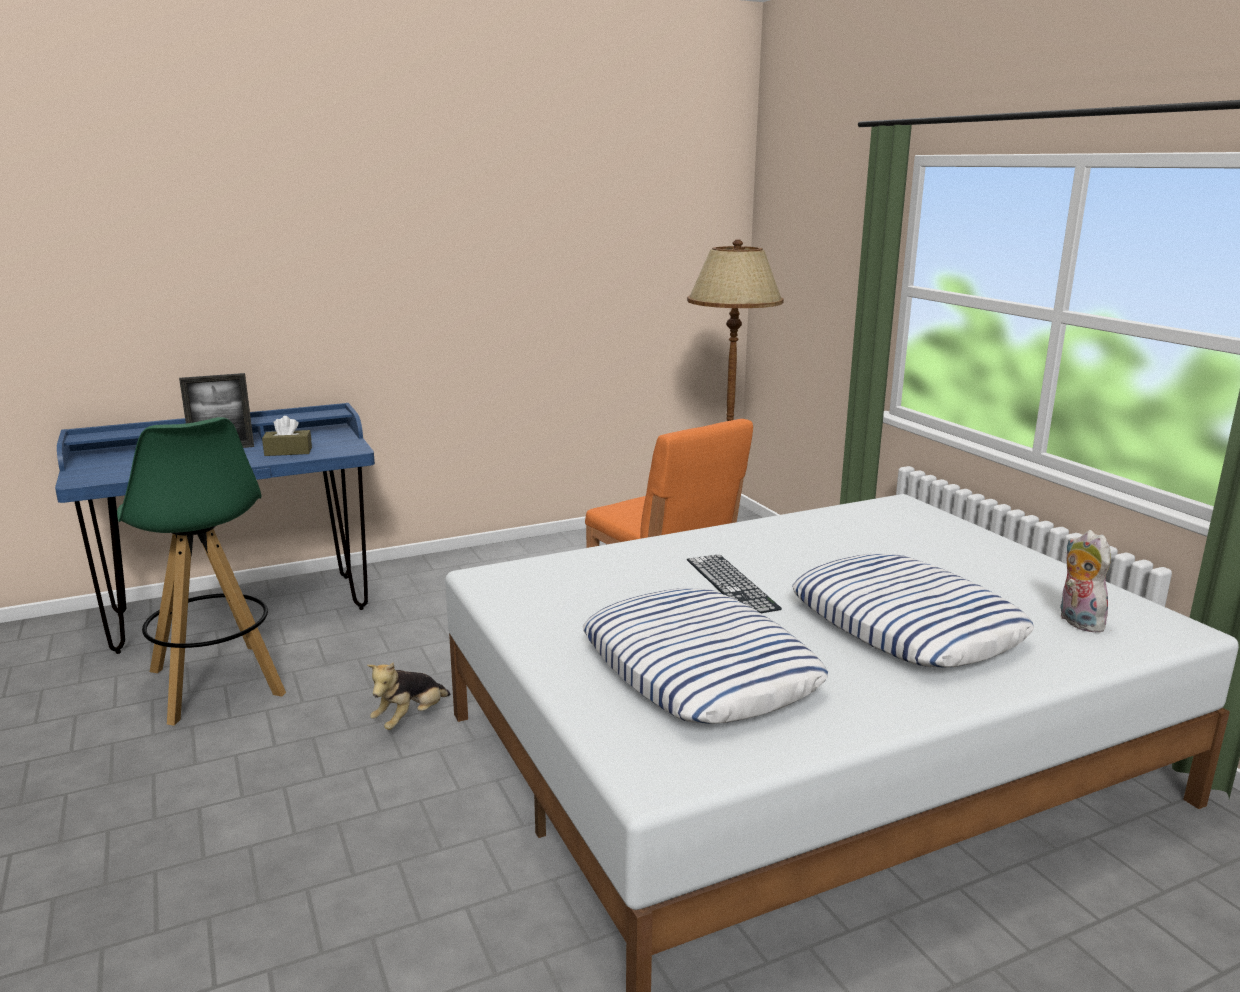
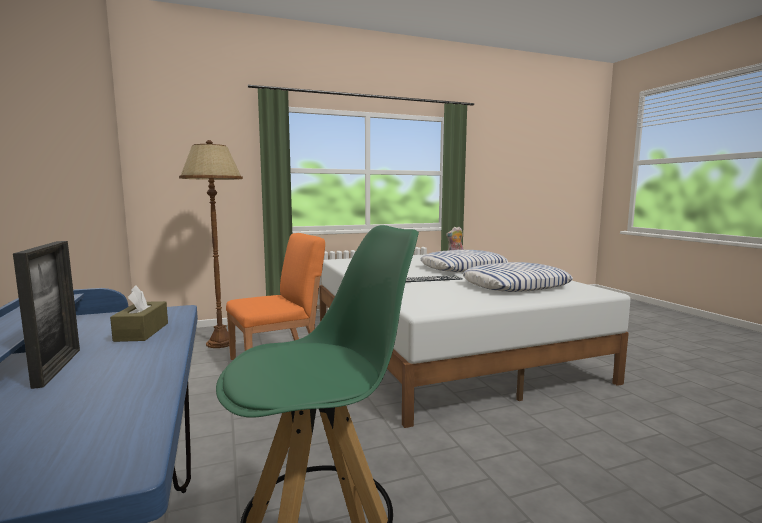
camera: 85 degrees left, 10 degrees down
(410, 718) = (409, 445): plush toy -> none

